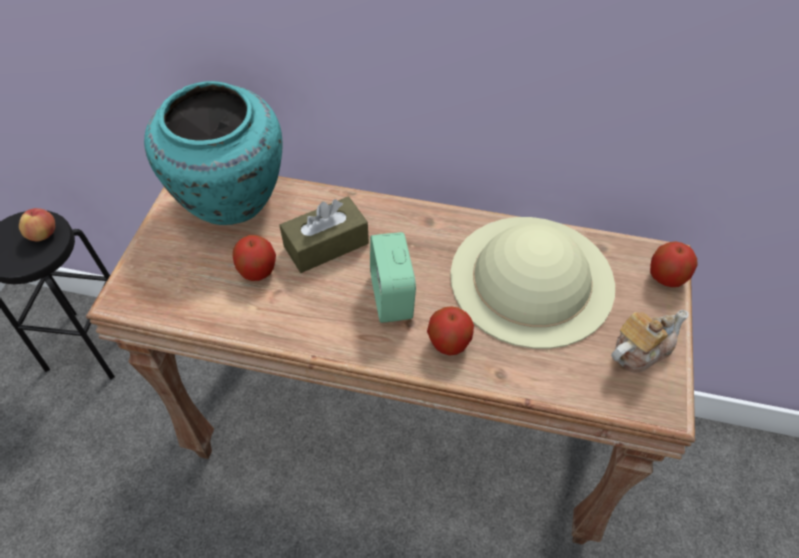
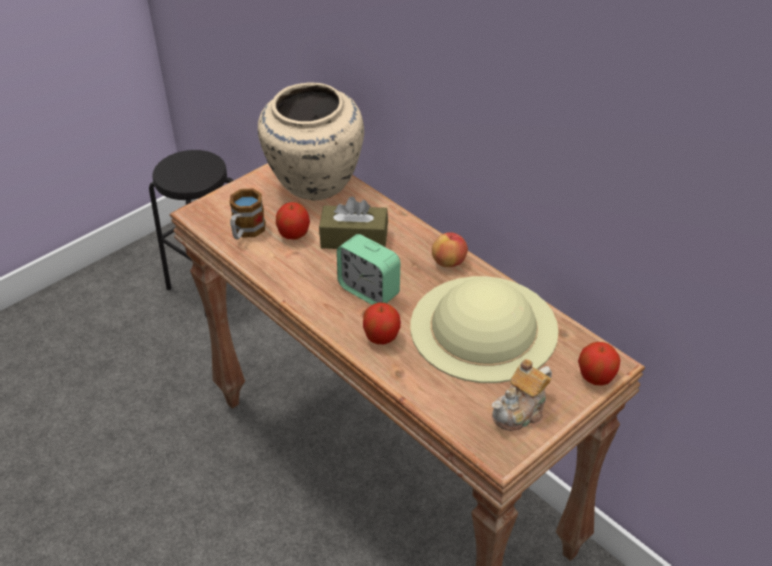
camera: 35 degrees right, 10 degrees down
(43, 234) = (204, 170): apple -> apple (449, 262)
(200, 294) = (246, 231): none -> mug
(230, 202) = (314, 184): turquoise vase -> beige vase
(392, 297) = (369, 291): alarm clock -> alarm clock turned 75 degrees counterclockwise
(640, 350) = (520, 411): teapot -> teapot turned 135 degrees clockwise

